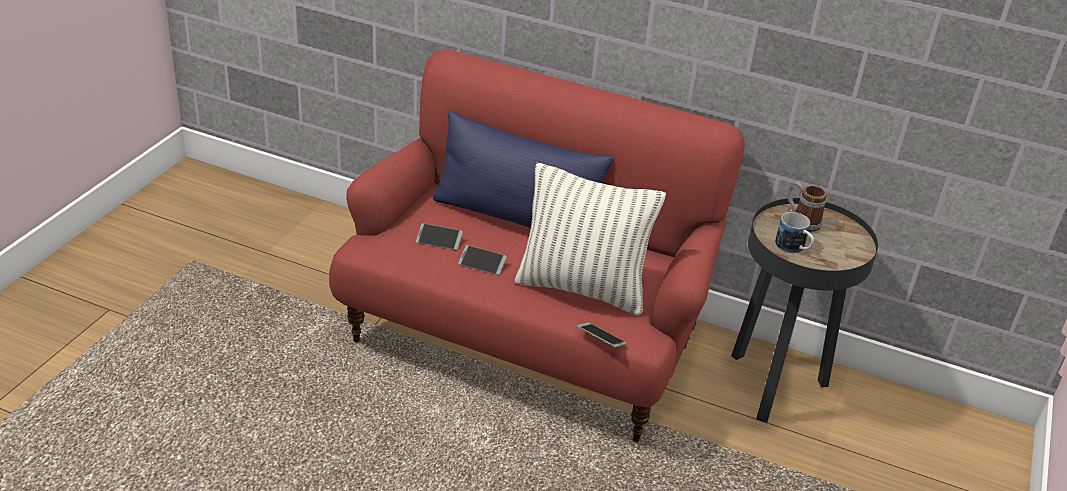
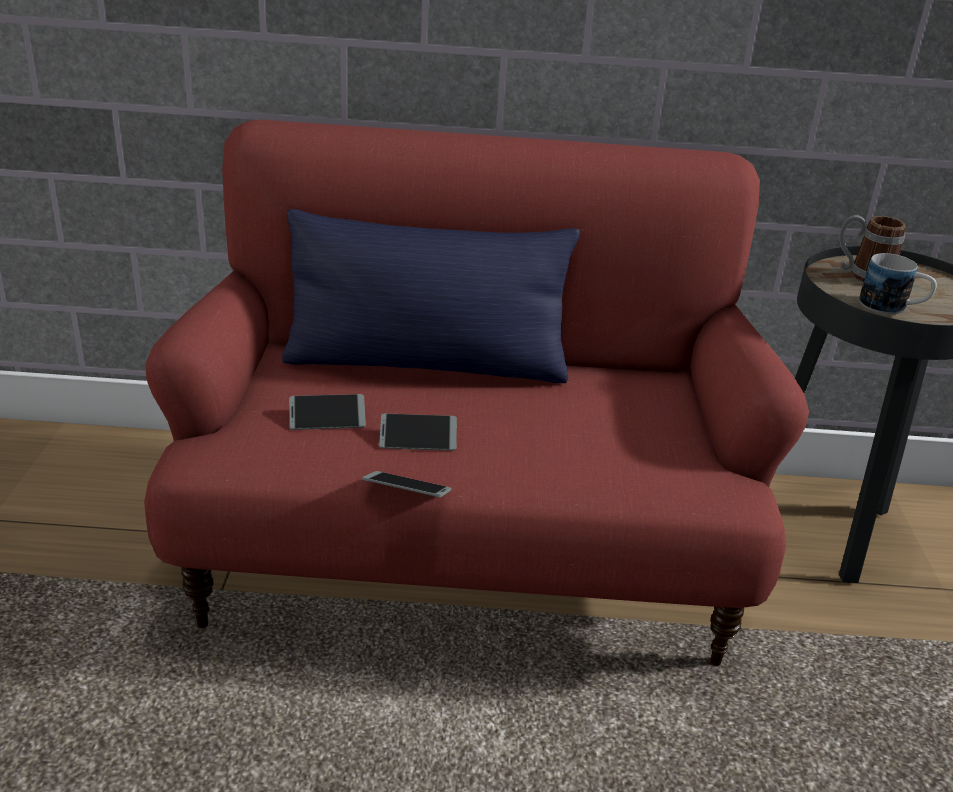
camera: 20 degrees left, 5 degrees down
(582, 288) = (593, 441): pillow -> none
(601, 339) = (678, 511): phone -> phone (407, 491)

